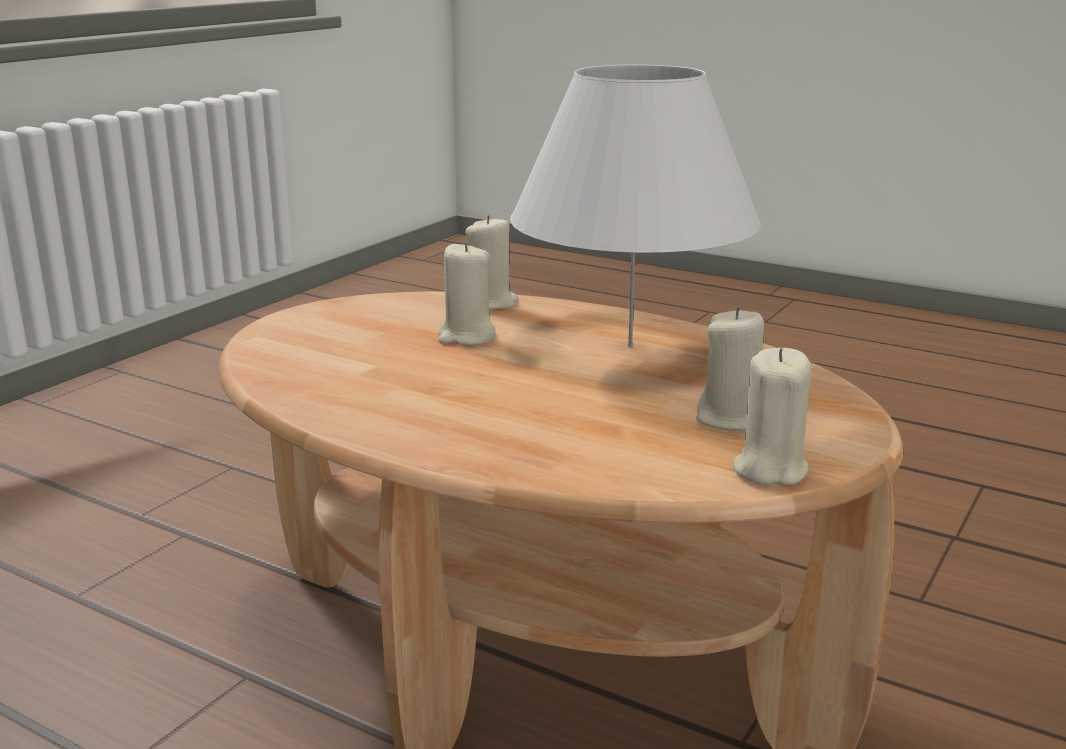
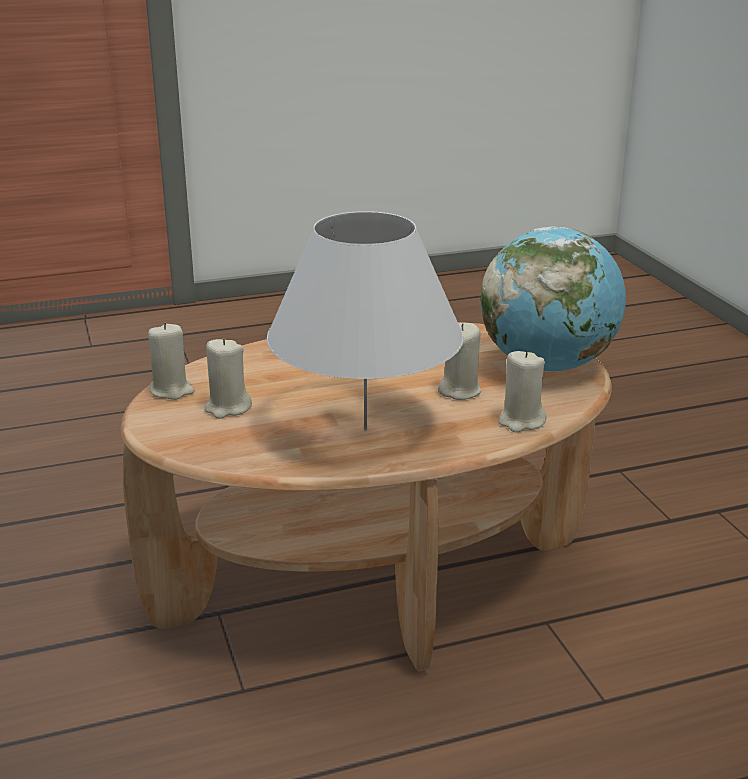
camera: 130 degrees right, 5 degrees up
(333, 321) = (547, 365): none -> globe

